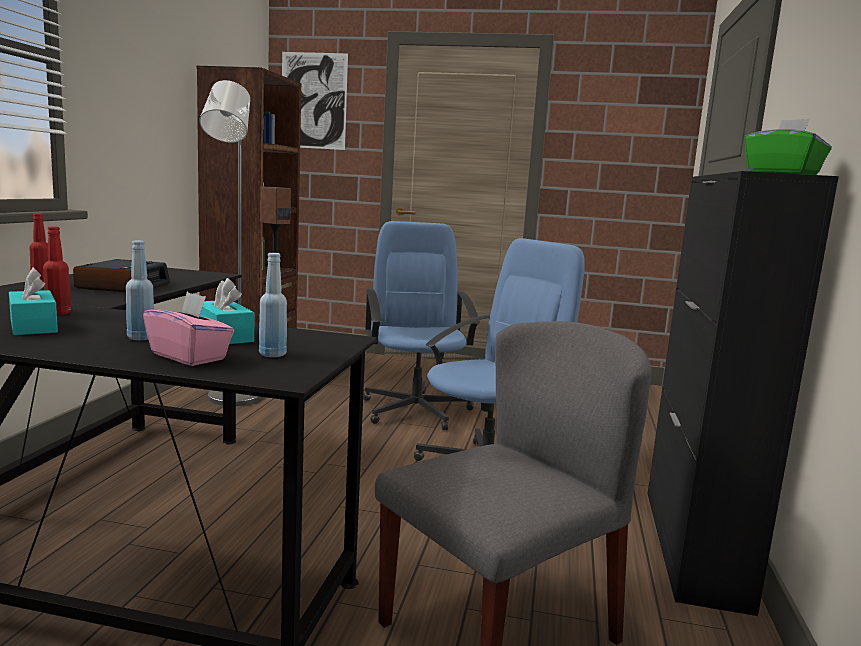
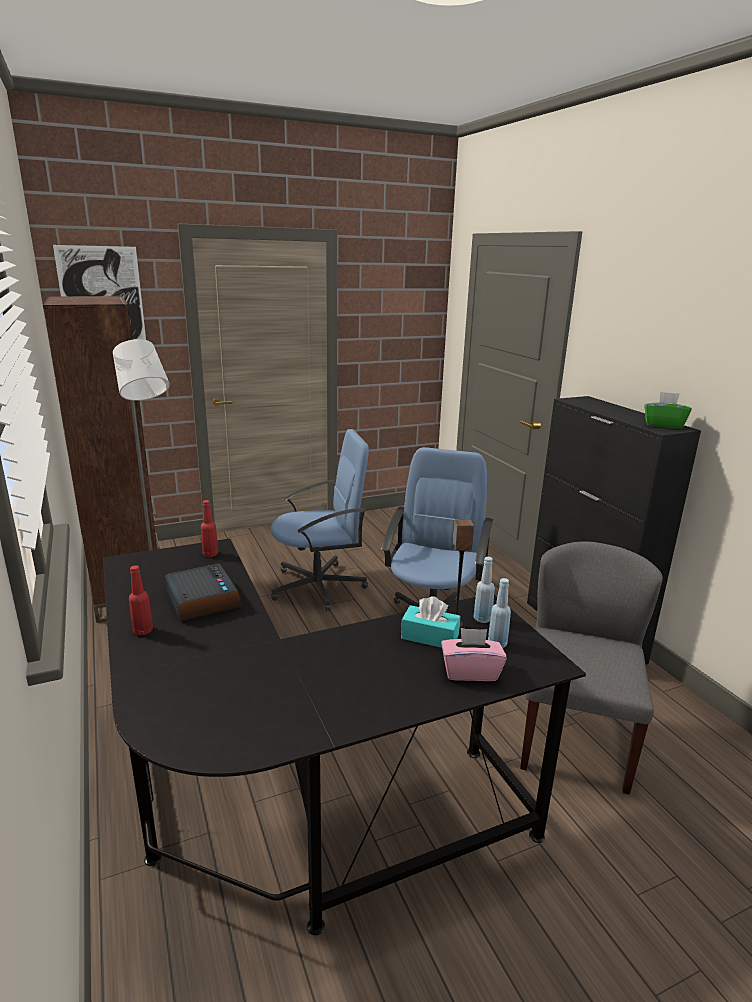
camera: 35 degrees left, 10 degrees up
(33, 326) = (306, 692): turquoise tissue box -> none
(58, 313) = (272, 666): red bottle -> red bottle (210, 554)
(141, 338) = (398, 666): blue bottle -> blue bottle (482, 619)
(416, 409) = (319, 586): blue office chair -> blue office chair turned 120 degrees clockwise

